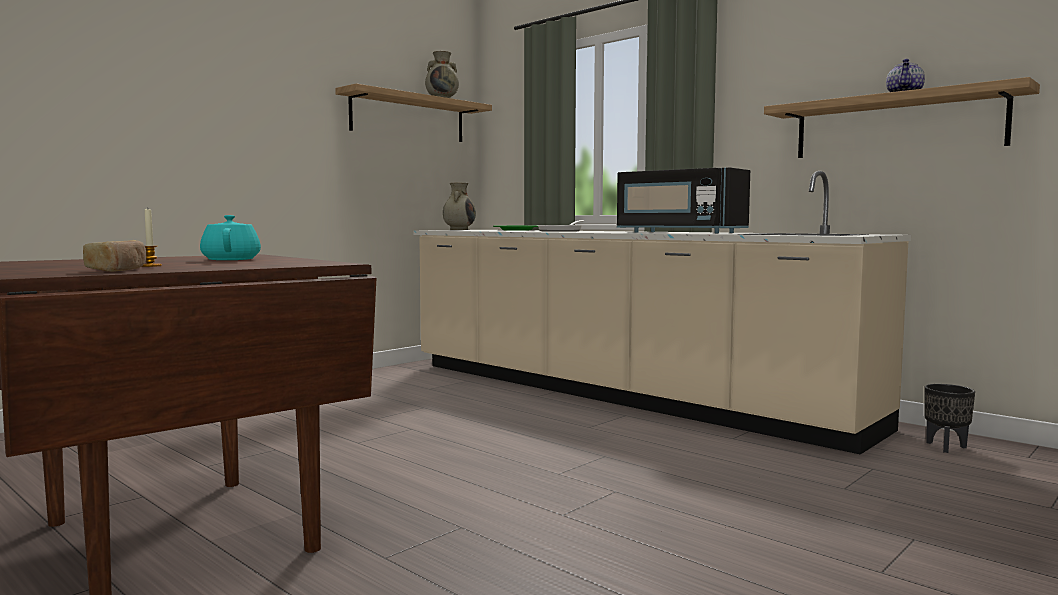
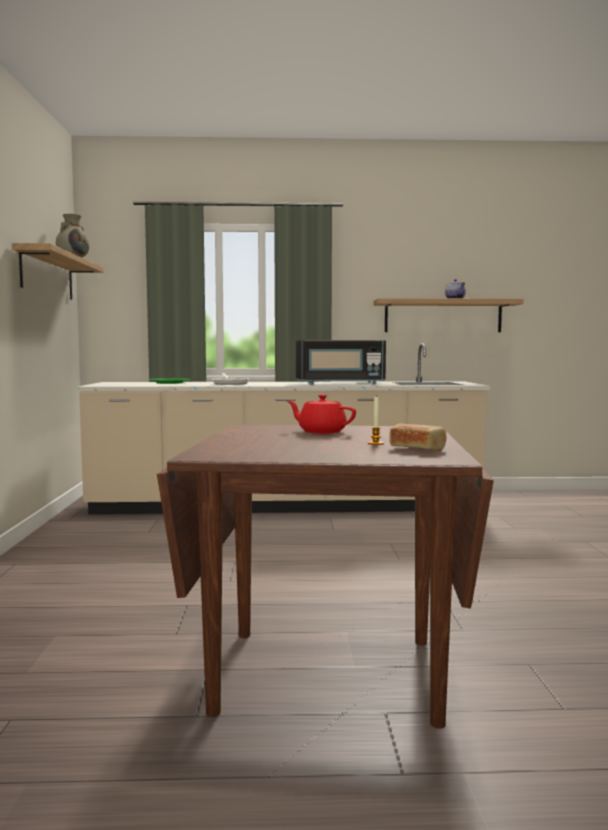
camera: 45 degrees left, 0 degrees up
(231, 259) = (321, 432): turquoise teapot -> red teapot
(459, 229) = (102, 383): beige vase -> none
(945, 447) = (495, 499): black planter -> none

